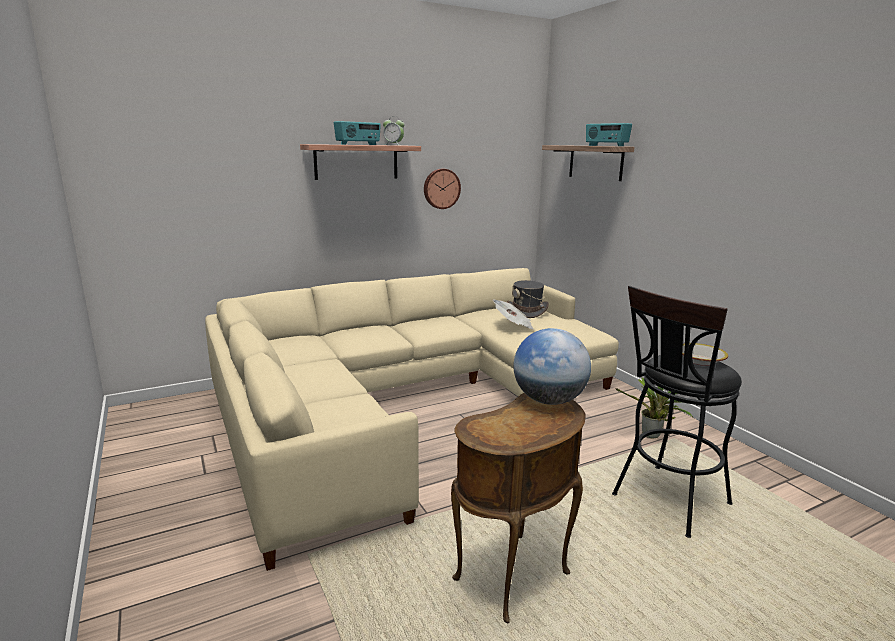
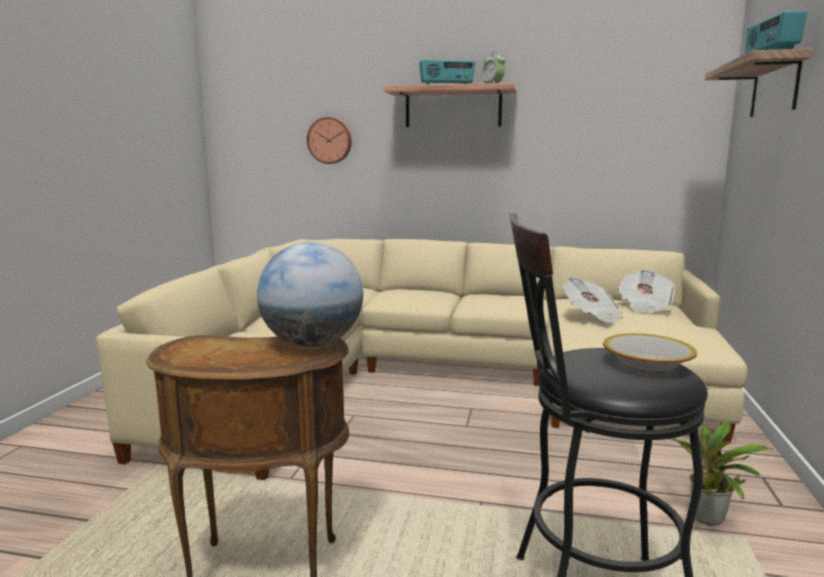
camera: 40 degrees right, 5 degrees down
(441, 188) = (561, 139): wall clock -> wall clock (330, 140)
(527, 311) = (644, 306): grey hat -> newspaper

